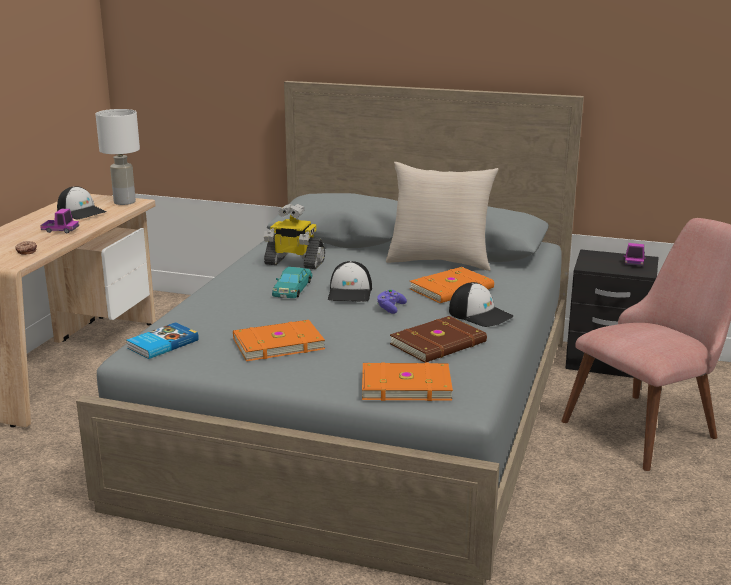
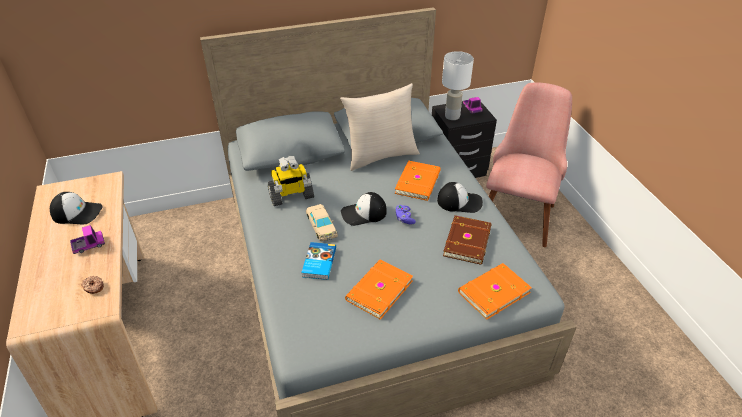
camera: 35 degrees left, 20 degrees up
(125, 202) = (100, 184): white table lamp -> white table lamp (452, 116)
(162, 344) = (304, 331): book -> book (318, 262)
(292, 288) = (321, 225): turquoise toy car -> beige toy car
(350, 293) = (363, 213): cap -> cap turned 105 degrees clockwise

